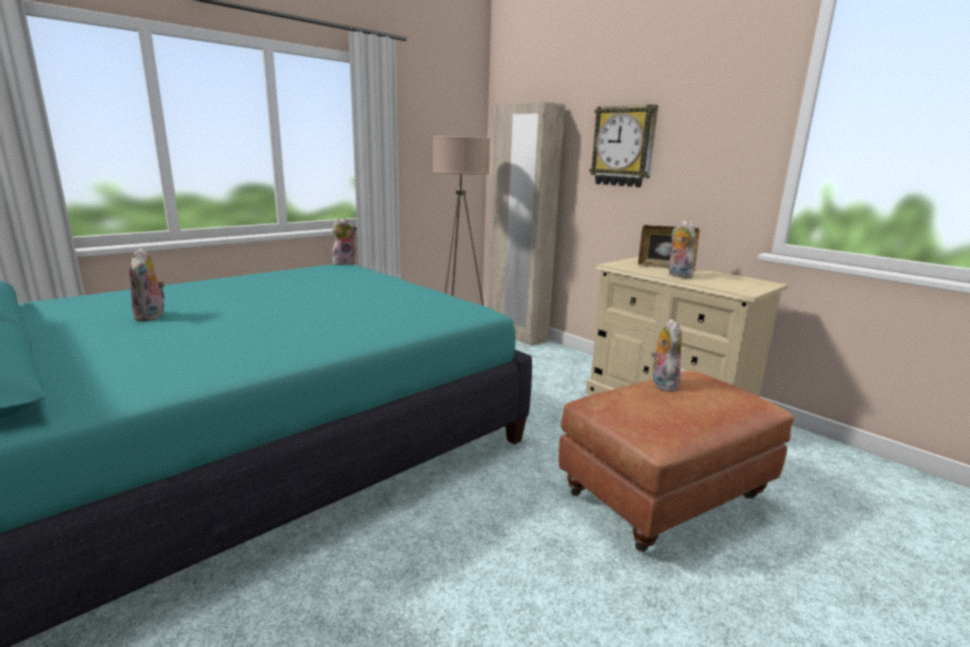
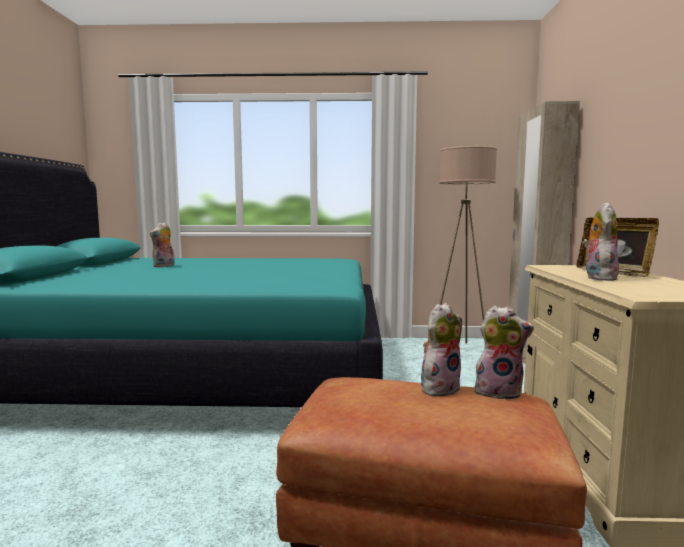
camera: 45 degrees right, 10 degrees down
(344, 263) = (348, 258): plush toy -> plush toy (499, 392)
(623, 146) = (624, 133): wall clock -> none

